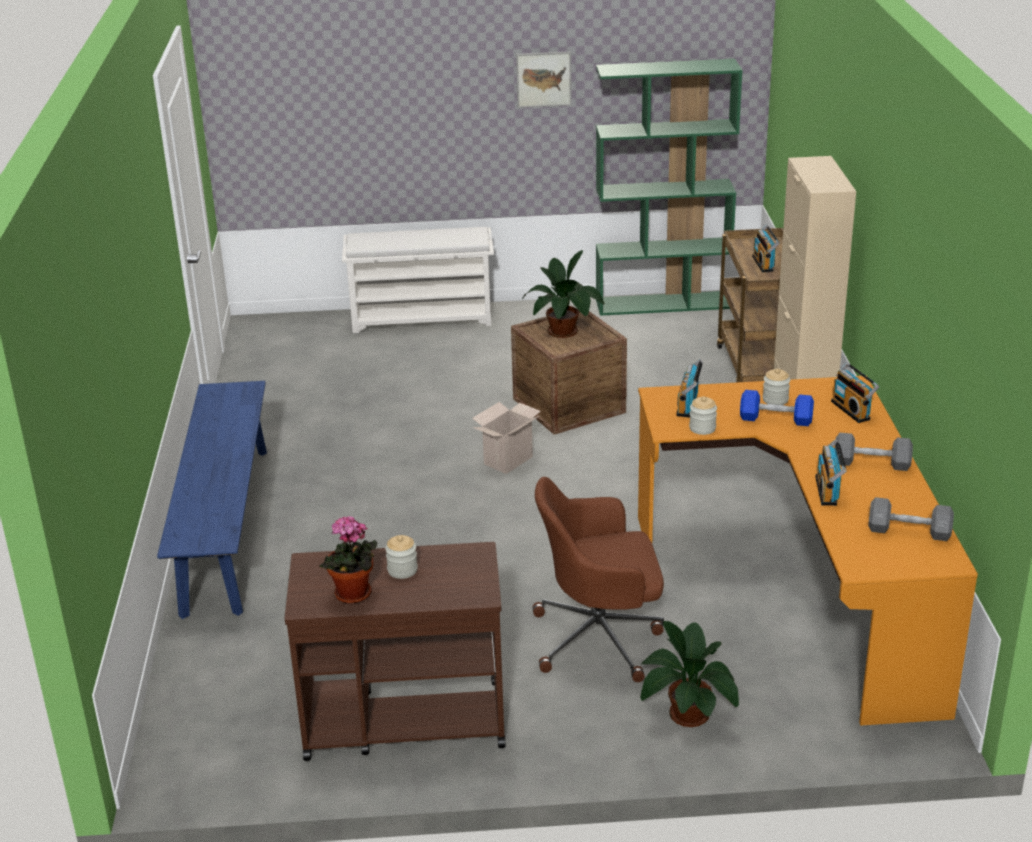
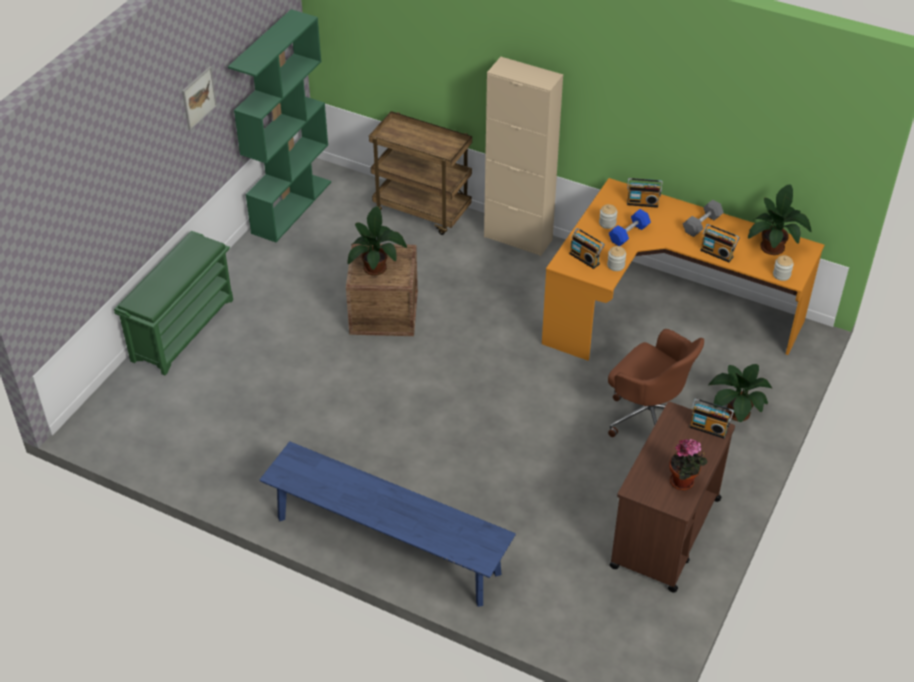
camera: 60 degrees left, 15 degrees up
(402, 570) = (671, 451): jar -> jar (781, 275)
(423, 318) = (183, 329): white shoe rack -> green shoe rack
(508, 459) = (425, 370): cardboard box -> none
(600, 638) = (648, 416): brown office chair -> brown office chair turned 75 degrees counterclockwise
(764, 264) = (423, 142): radio -> radio (708, 428)
(909, 531) = (774, 246): grey dumbbell -> potted plant

